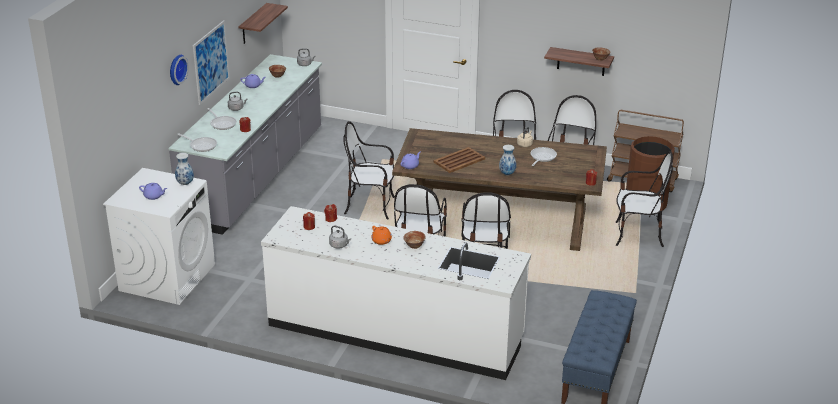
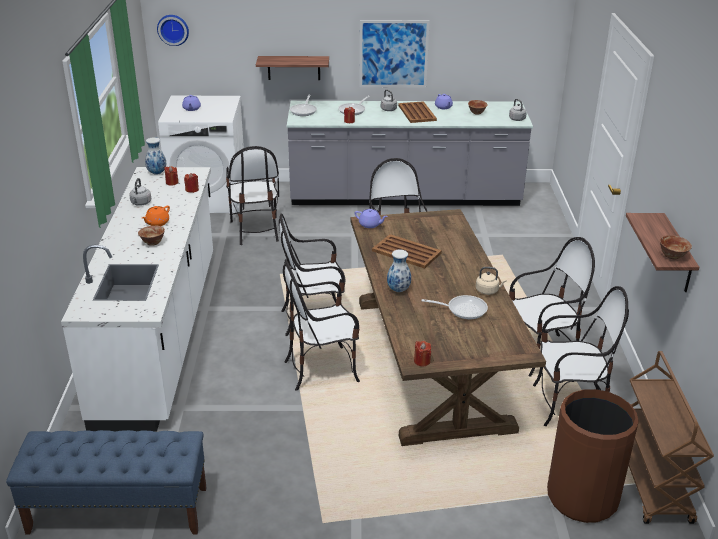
camera: 70 degrees right, 0 degrees up
(176, 69) = (323, 31): wall clock -> wall clock (173, 29)
(185, 183) = (220, 115): vase -> vase (156, 173)
(253, 24) = (494, 52): shelf -> shelf (294, 68)
(254, 98) = (417, 112): none -> brown tray
(637, 235) = (482, 501): chair -> chair (255, 230)

